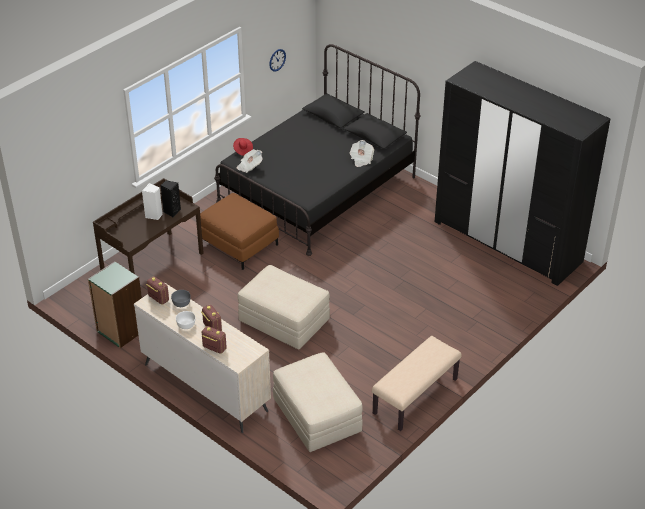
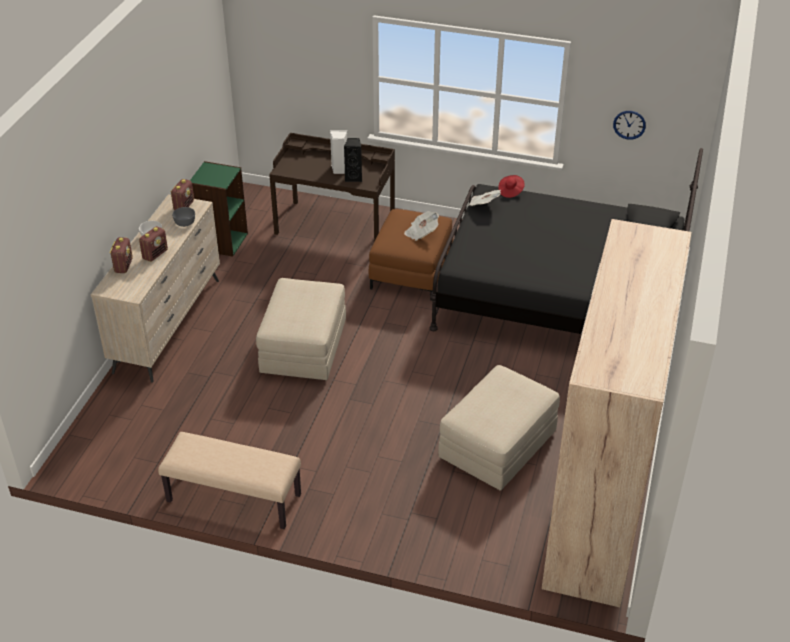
camera: 65 degrees right, 0 degrees up
(317, 416) = (161, 423): beige ottoman -> beige ottoman (497, 446)
(361, 159) = (575, 283): newspaper -> newspaper (421, 233)
(507, 242) = (599, 506): black wardrobe -> beige wardrobe

